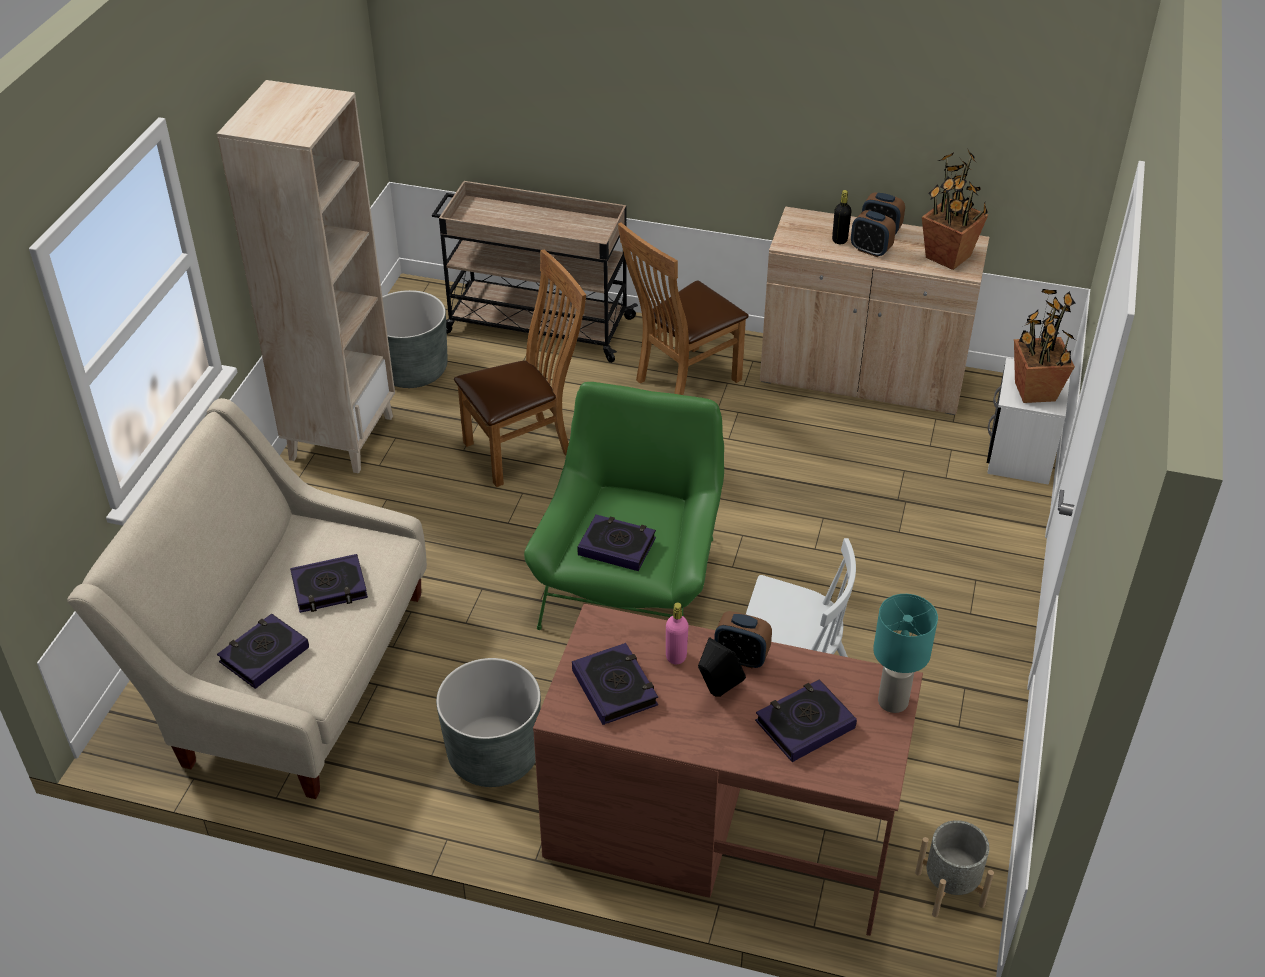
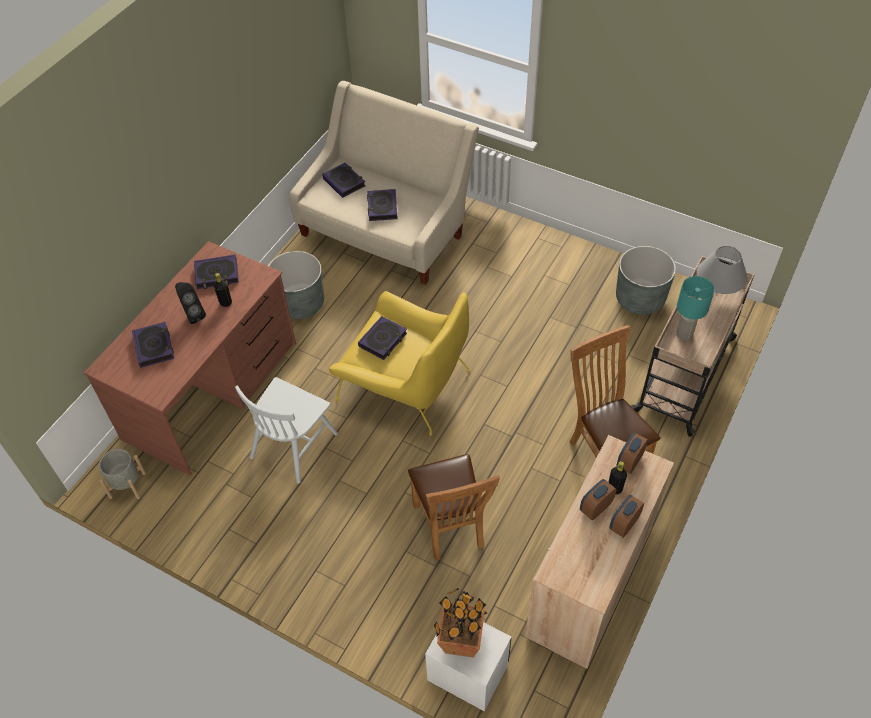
camera: 105 degrees right, 10 degrees up
(341, 437) = (575, 259): beige bookcase -> none
(490, 217) = (716, 293): none -> grey table lamp
(524, 448) = (545, 348): brown chair -> brown chair (451, 529)
(631, 582) = (405, 384): green armchair -> yellow armchair
(676, 656) = (225, 303): pink bottle -> black bottle
(741, 657) = (211, 330): alarm clock -> alarm clock (629, 462)
(893, 701) = (149, 390): turquoise table lamp -> turquoise table lamp (684, 334)
(948, 257) = (575, 566): potted plant -> none

